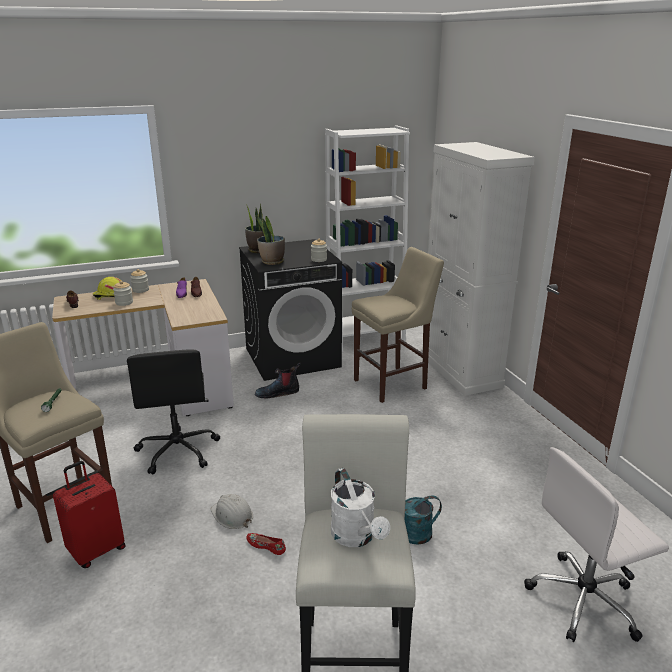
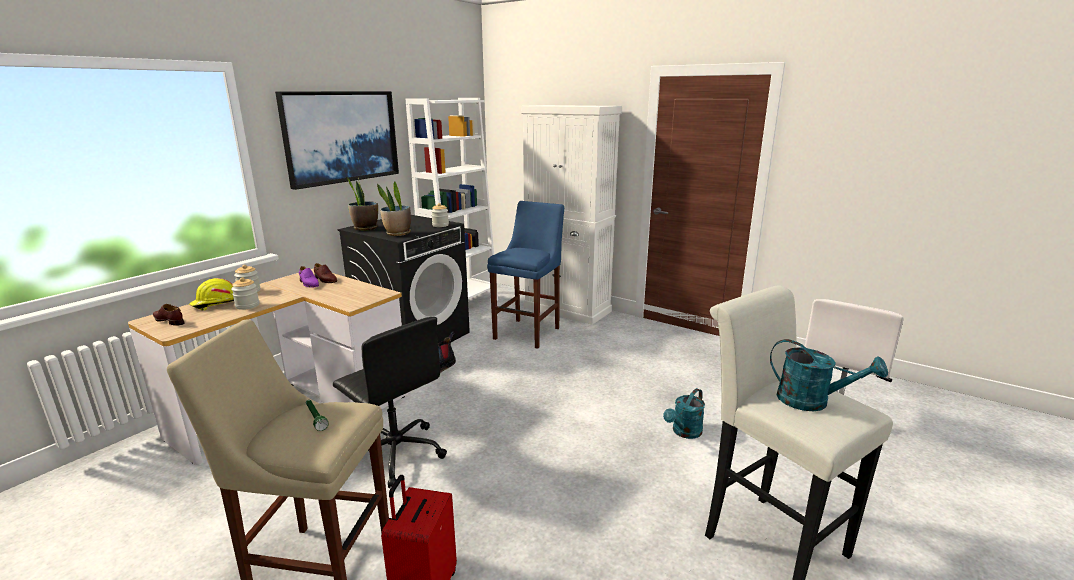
camera: 35 degrees left, 5 degrees down
(232, 515) = (527, 485): white hard hat -> none
(251, 165) = (341, 137): none -> picture
(266, 545) = (591, 495): red shoe -> none
(357, 537) = (812, 401): white watering can -> turquoise watering can
(393, 383) = (529, 332): beige stool -> blue stool

